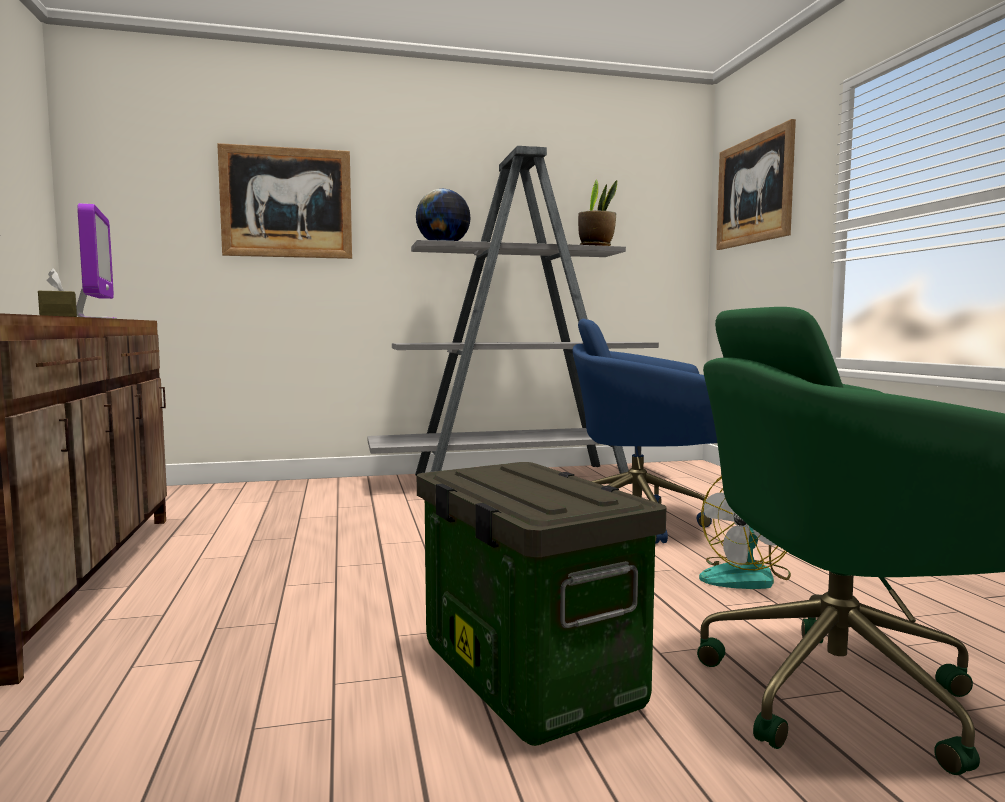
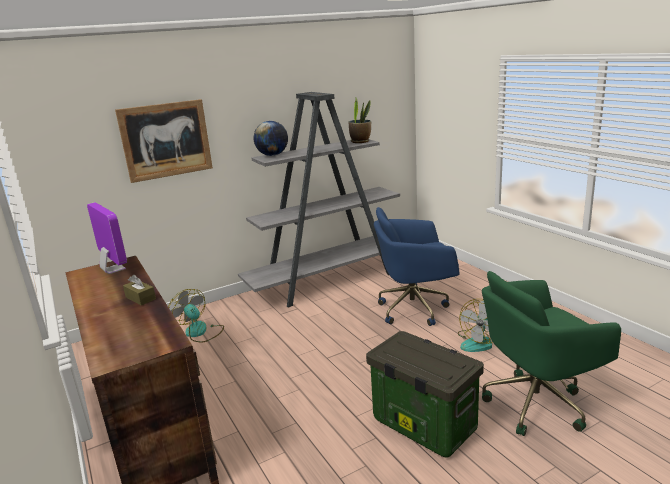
camera: 15 degrees left, 15 degrees up
(265, 501) = (200, 332): none -> fan
(754, 190) = (445, 96): picture -> none

